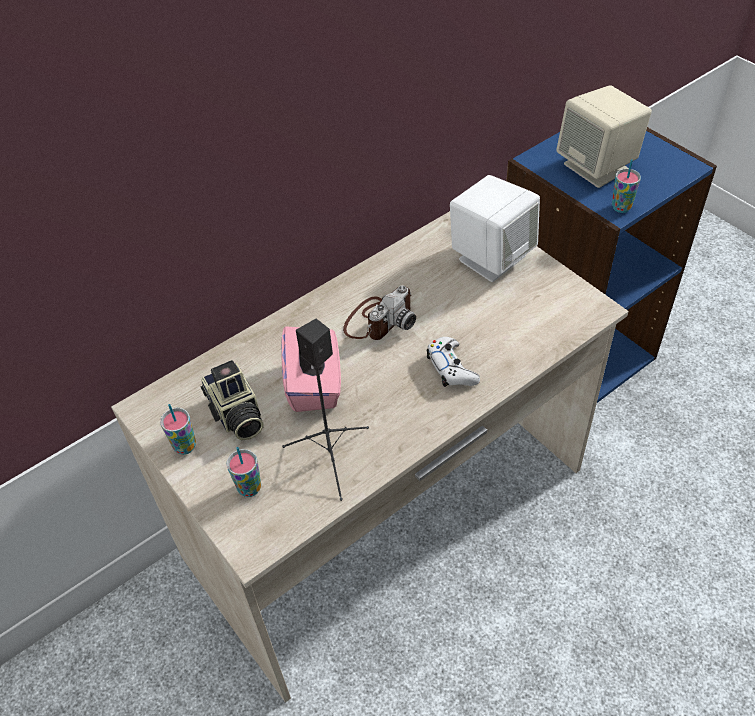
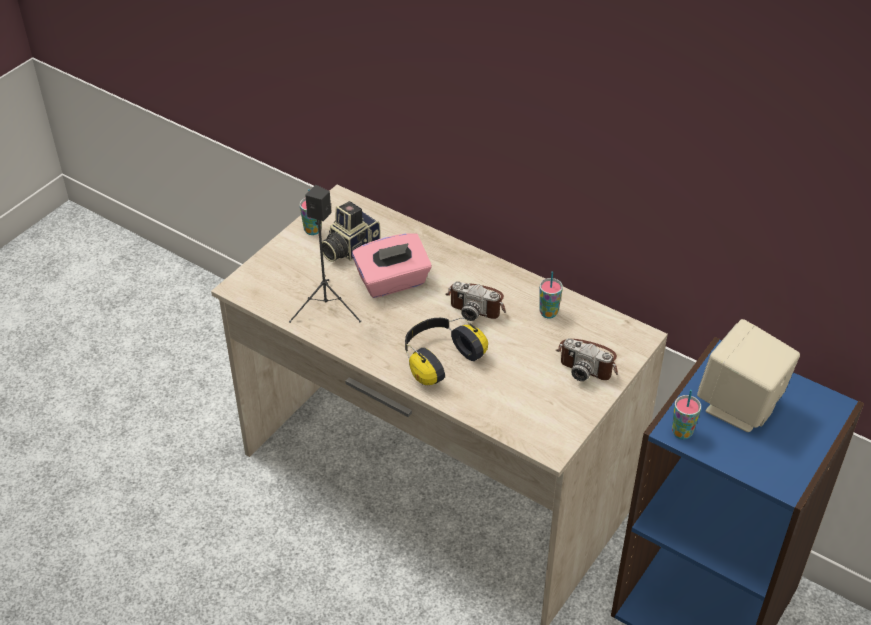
camera: 70 degrees right, 5 degrees down
(249, 488) = (286, 272): cup -> cup (548, 313)
(451, 368) = (439, 359): white game controller -> headphones
(491, 257) = (588, 362): white speaker -> camera

